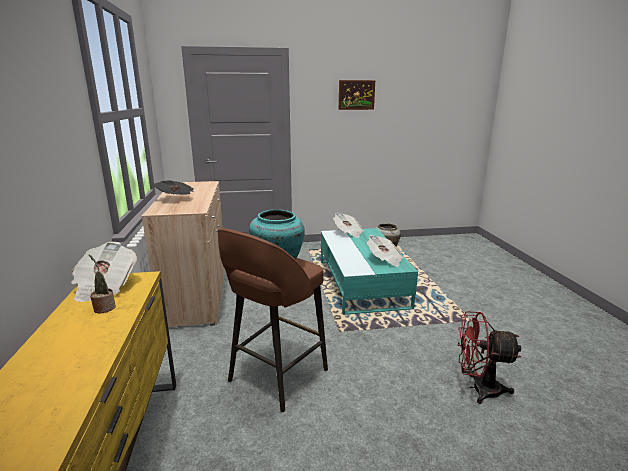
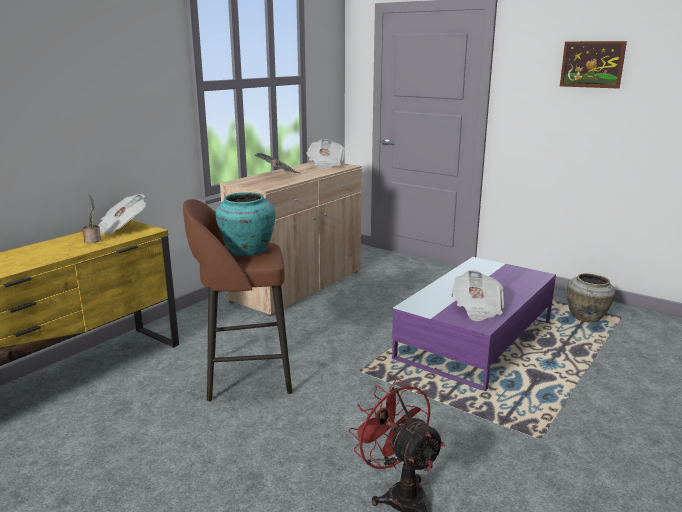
camera: 45 degrees right, 0 degrees up
(348, 233) = (501, 268): newspaper -> newspaper (325, 165)
(361, 283) = (475, 339): turquoise coffee table -> purple coffee table

